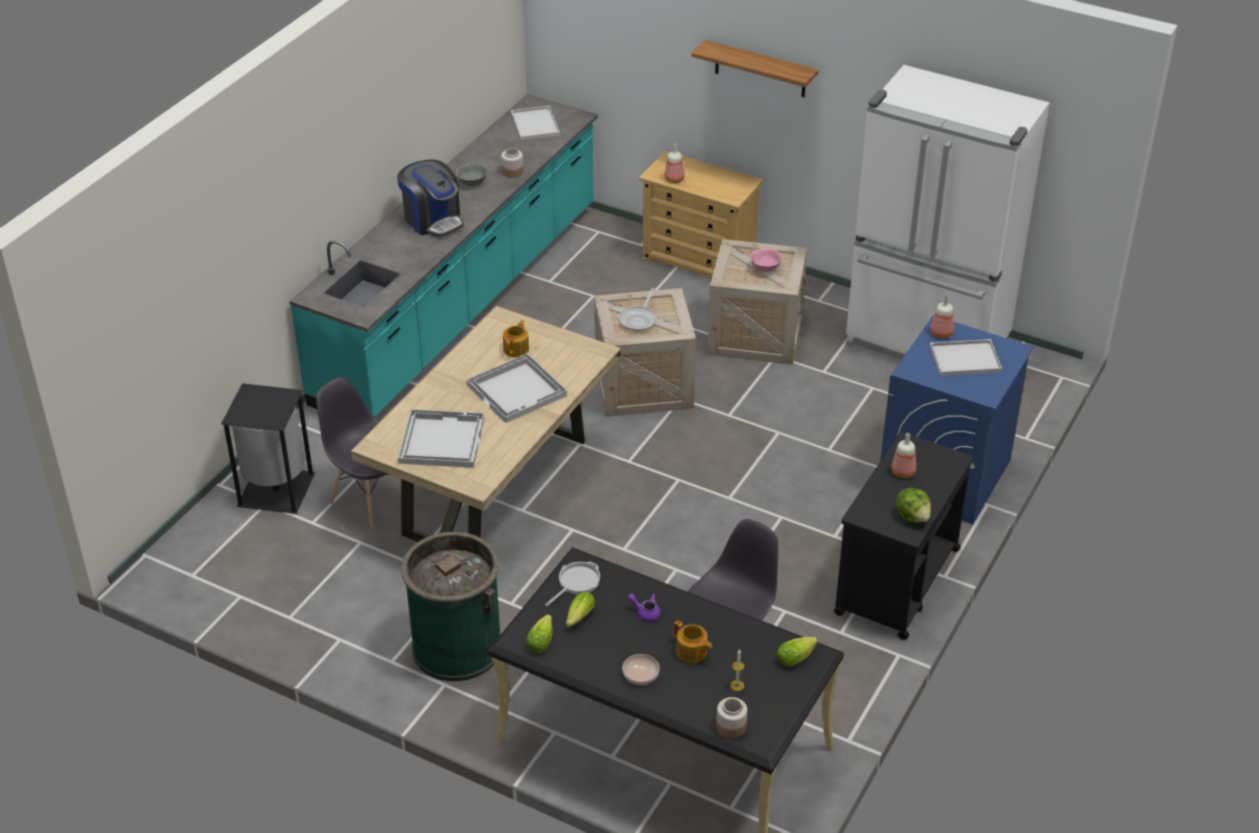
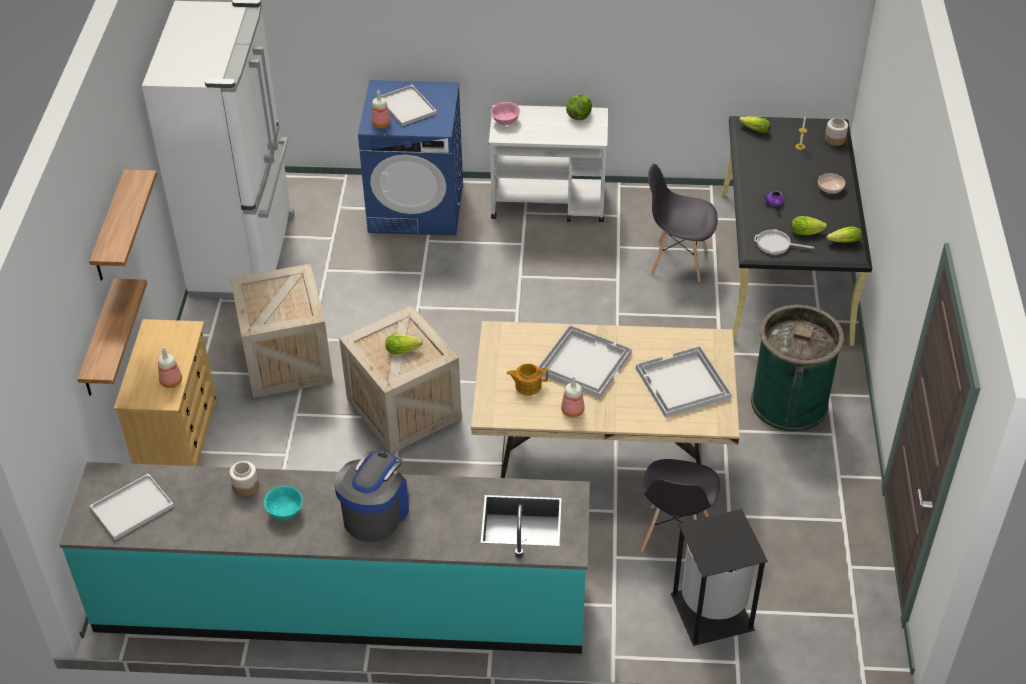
camera: 115 degrees left, 5 degrees up
(472, 183) = (285, 511): grey bowl -> turquoise bowl
(639, 319) = (404, 349): frying pan -> lettuce
(683, 98) = (99, 341): none -> shelf
(692, 652) = (790, 173): teapot -> none
(765, 268) = (277, 295): pink bowl -> pink bowl (505, 121)
(896, 582) = (549, 203): black cart -> white cart
(904, 472) = (534, 130): bottle -> bottle (572, 410)

